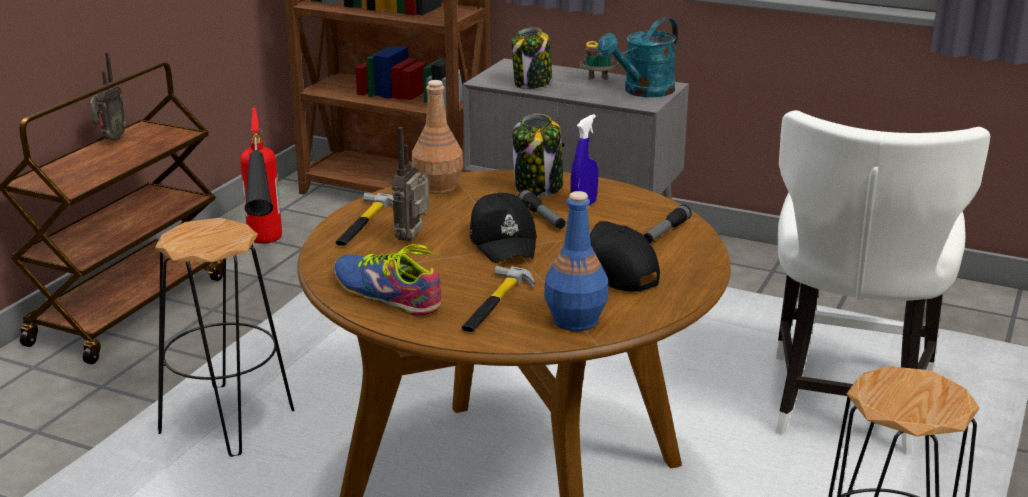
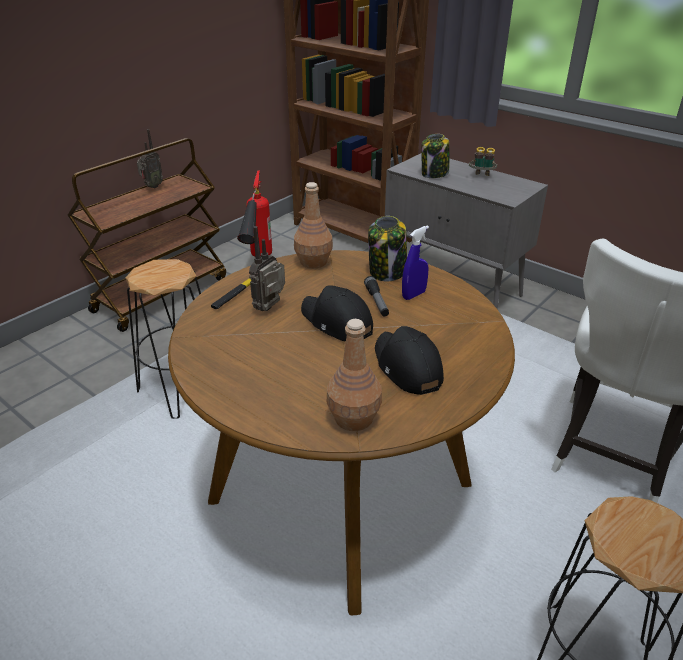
camera: 15 degrees right, 10 degrees up
(386, 294) = (221, 363): shoe -> none
(495, 304) = (298, 388): hammer -> none
(504, 241) = (336, 322): black cap -> black cap turned 135 degrees clockwise
(574, 320) = (353, 418): blue bottle -> brown bottle
(642, 92) = (511, 188): turquoise watering can -> none
(665, 232) = (468, 332): flashlight -> none

